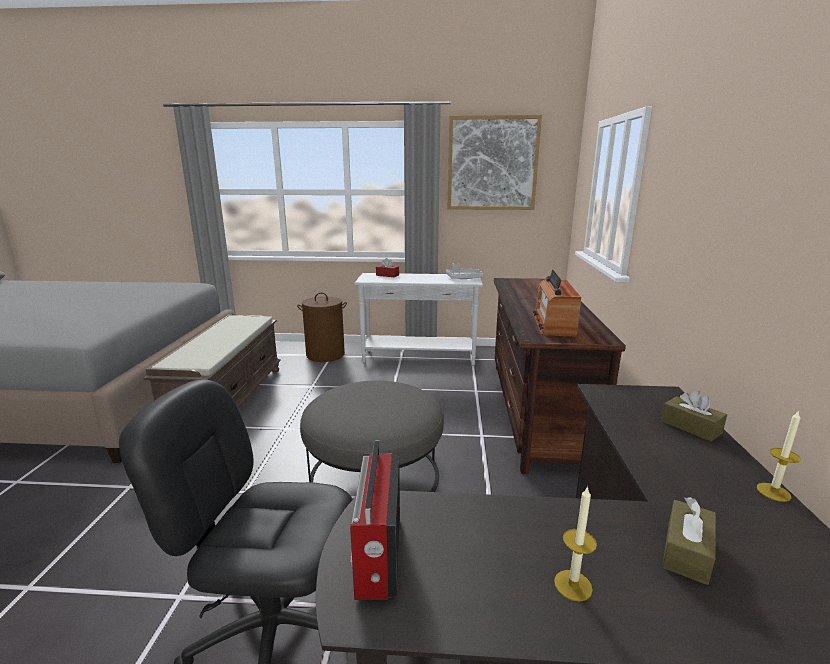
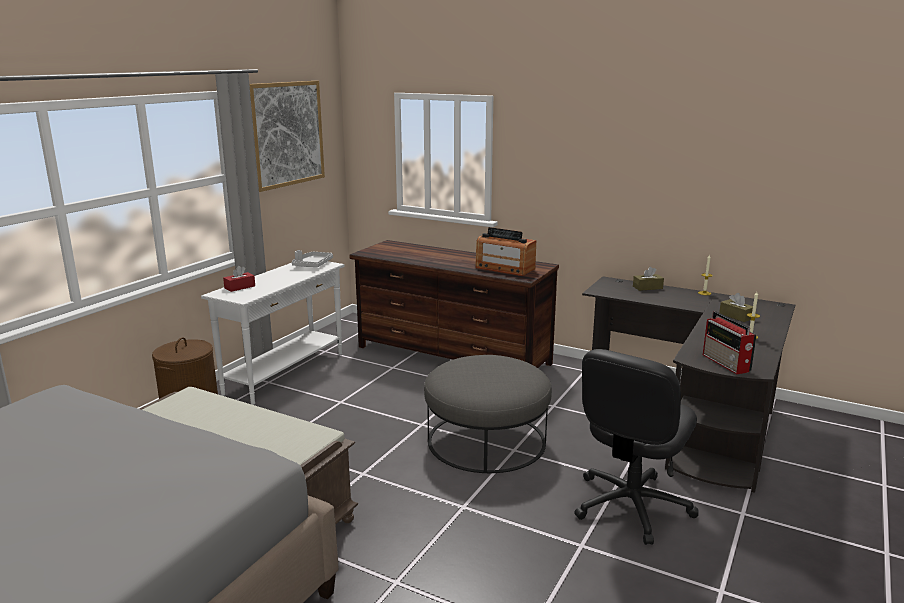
camera: 65 degrees left, 0 degrees up
(377, 556) = (726, 363): radio -> radio turned 45 degrees clockwise

